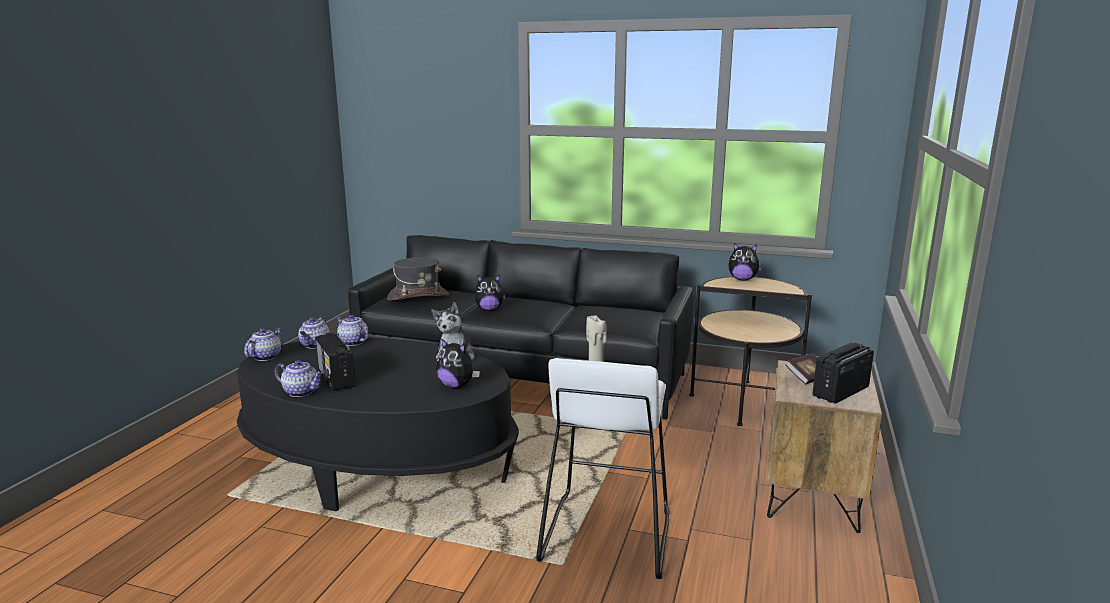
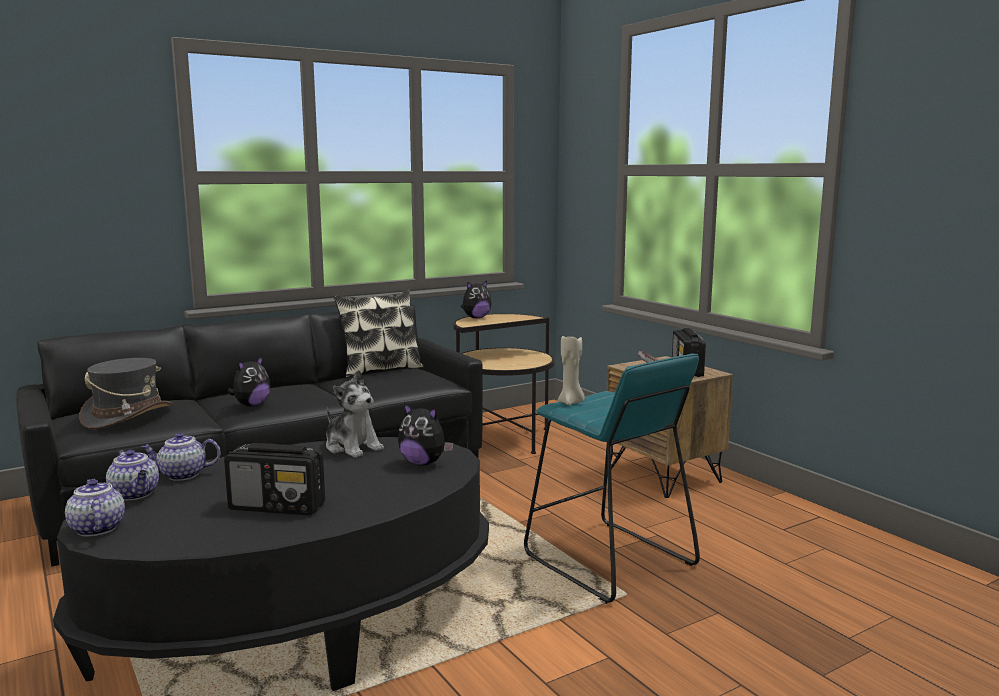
camera: 50 degrees left, 5 degrees down
(302, 392) = (273, 532): teapot -> none
(457, 386) = (423, 463): plush toy -> plush toy turned 45 degrees clockwise
(605, 534) = (608, 560): white stool -> turquoise stool
(626, 307) = (380, 370): none -> pillow

